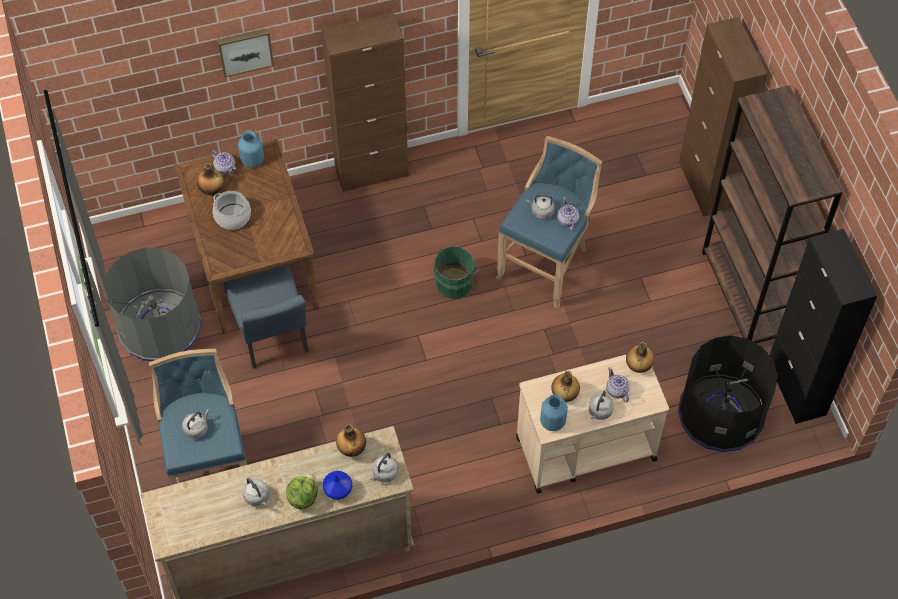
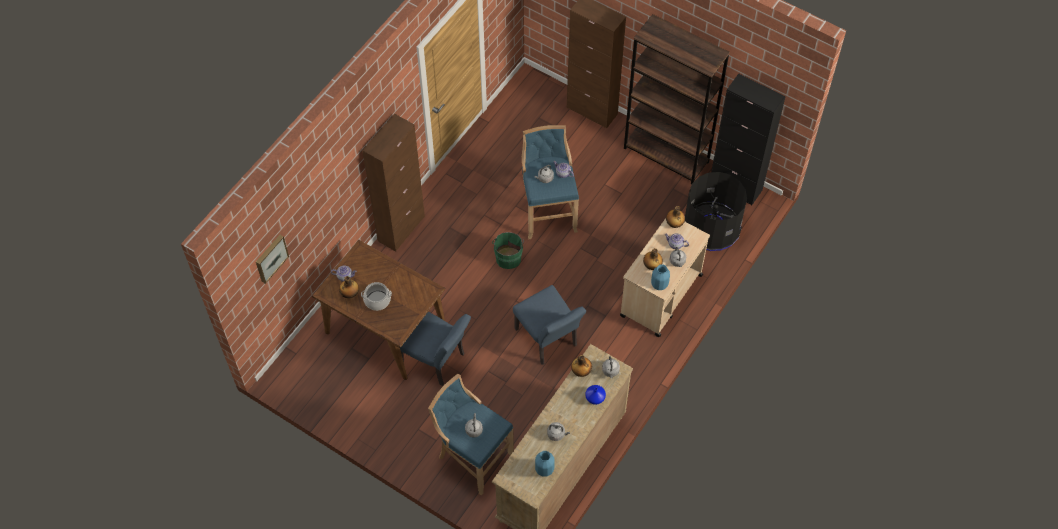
camera: 40 degrees left, 0 degrees up
(159, 326) = (363, 403): grey trash can -> none
(245, 50) = (327, 192): picture -> picture (270, 258)
(253, 161) = (357, 261): blue vase -> blue vase (545, 469)
(303, 497) = (580, 416): lettuce -> none
(410, 405) = (548, 340): none -> blue chair

